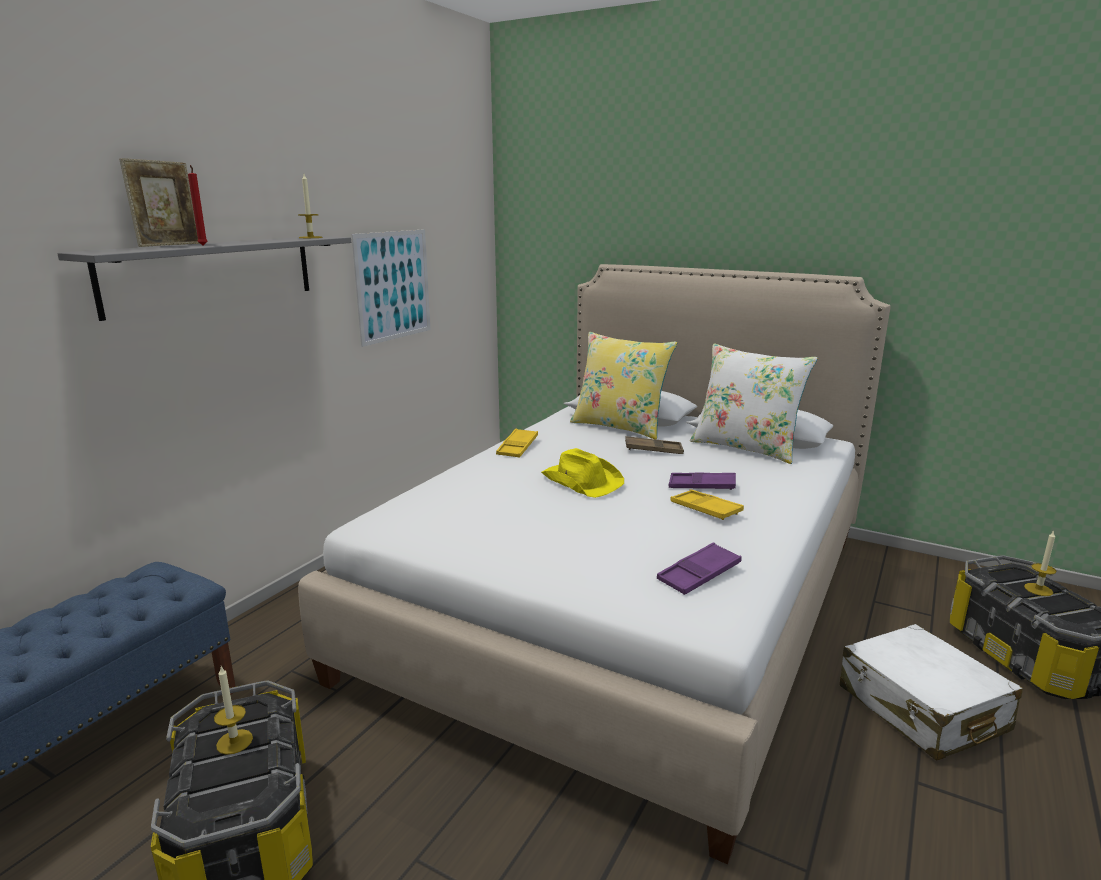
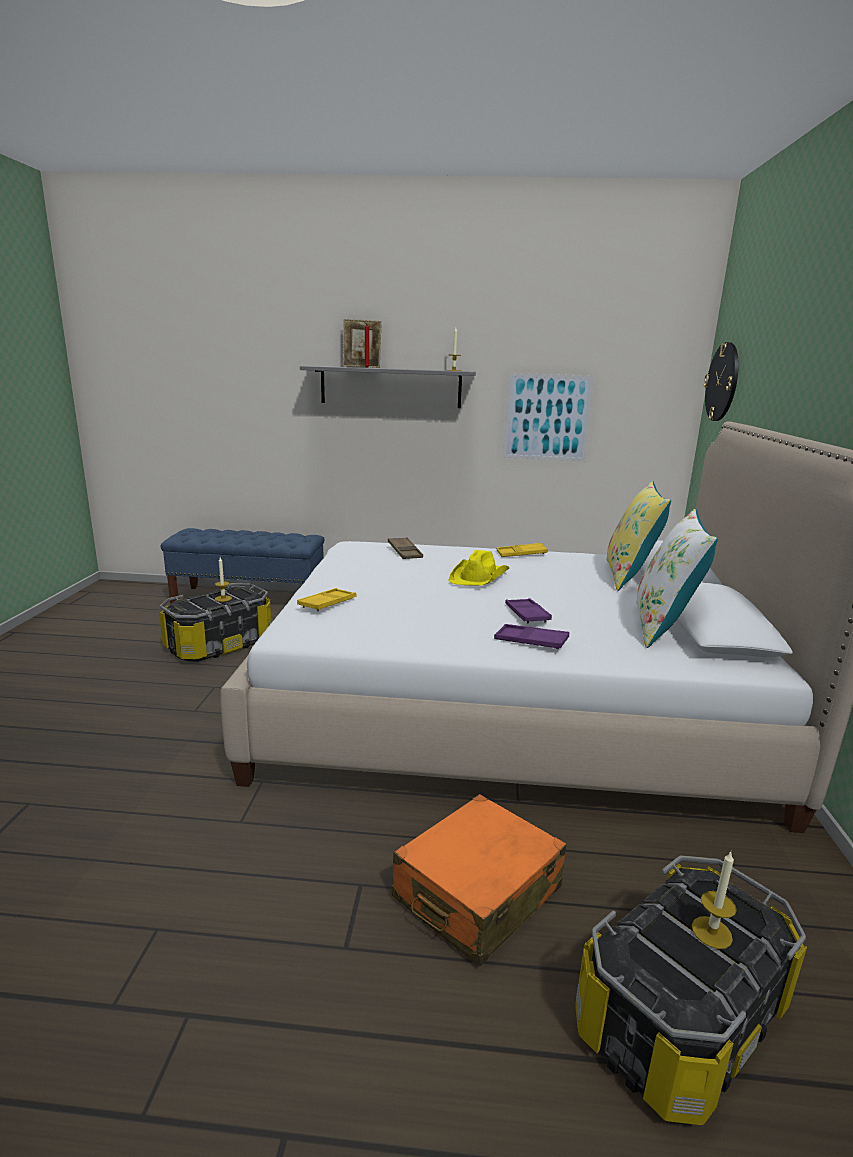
camera: 65 degrees right, 0 degrees up
(538, 227) = (722, 382): none -> wall clock
(653, 450) = (589, 592): brown tray -> brown tray (404, 552)
(699, 574) = (354, 624): purple tray -> purple tray (531, 641)
(705, 509) = (476, 619): yellow tray -> yellow tray (327, 603)
(921, 709) = (477, 893): white suitcase -> orange suitcase

